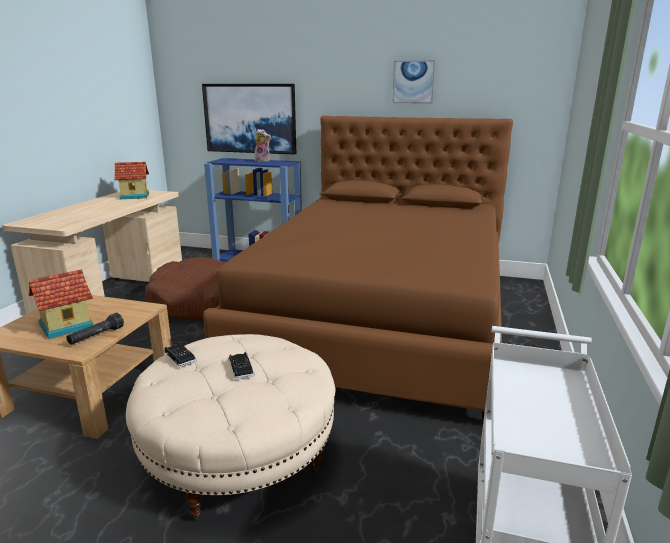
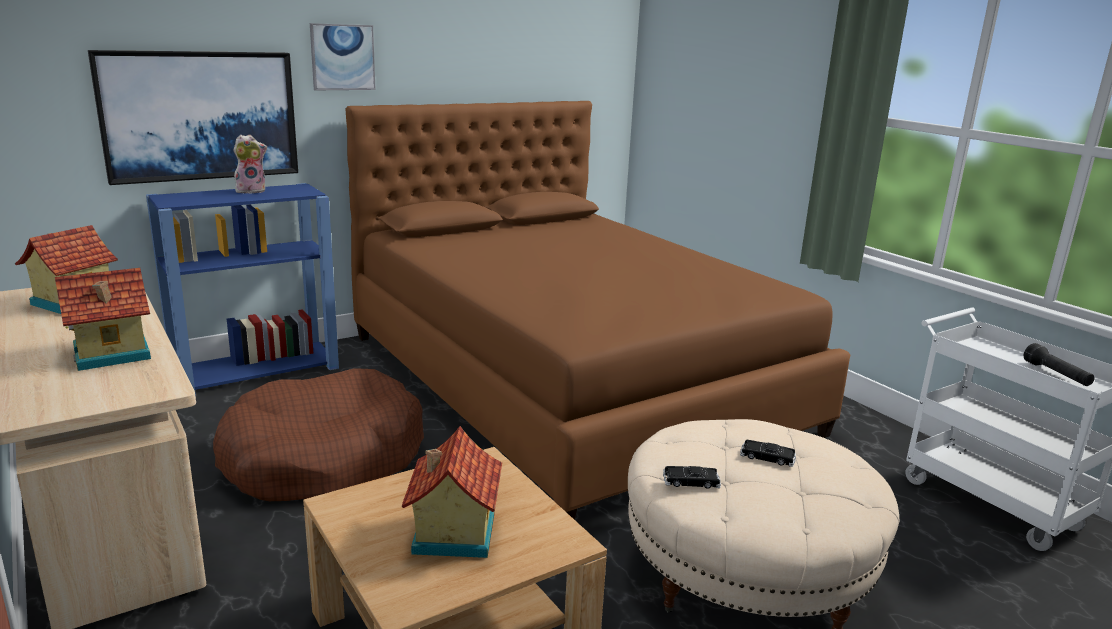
camera: 50 degrees left, 0 degrees up
(89, 213) = (112, 354): none -> toy house
(96, 336) = (535, 519): black flashlight -> black flashlight (1056, 375)
(413, 82) = (470, 53): picture -> picture (342, 57)

